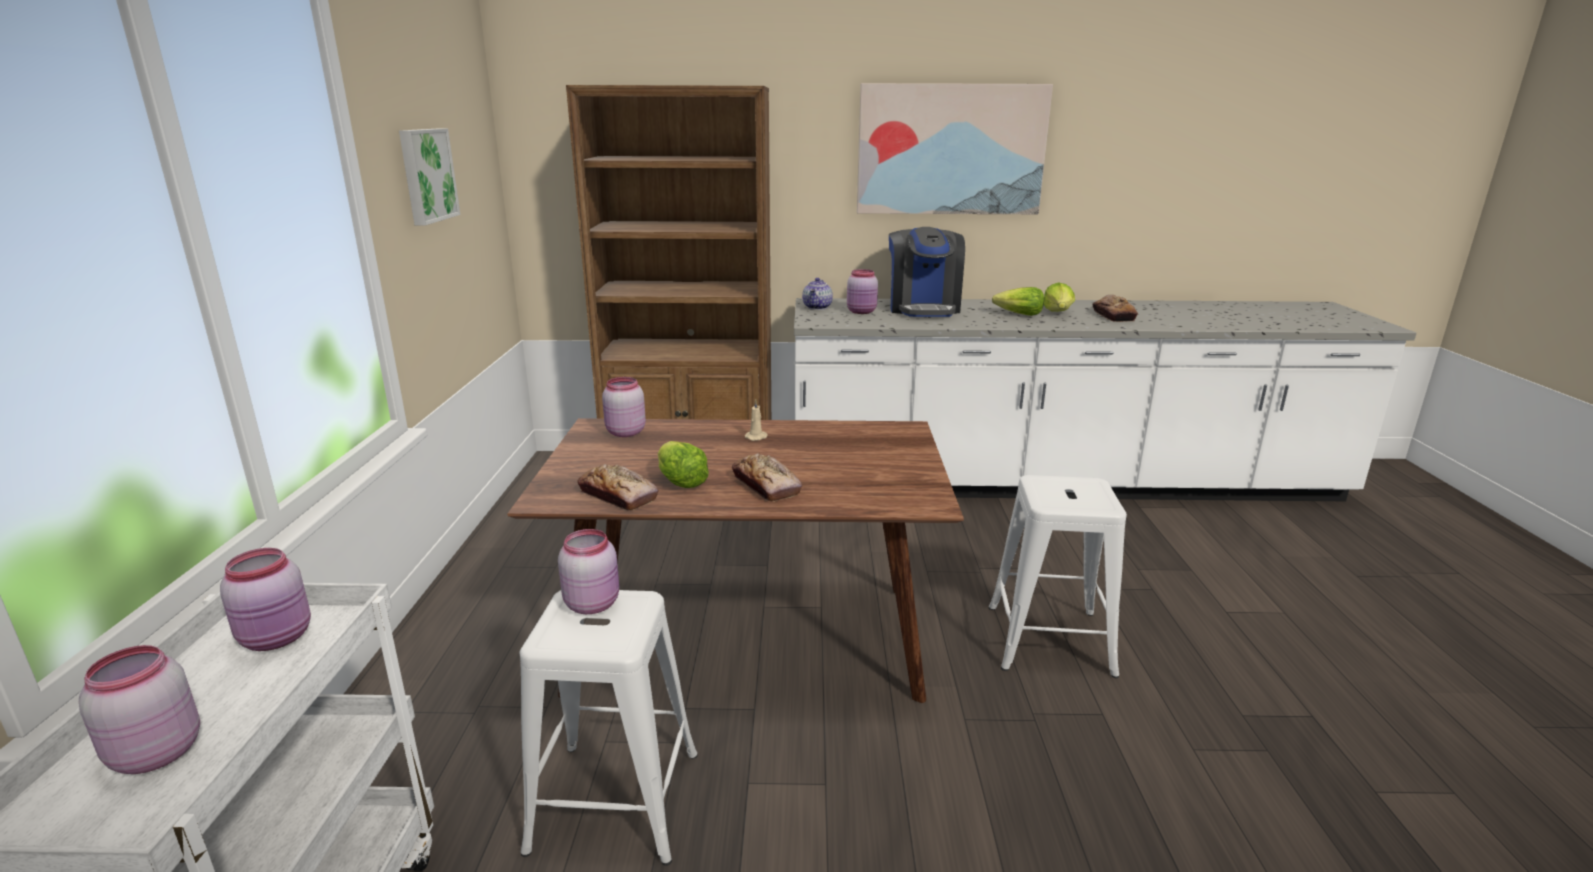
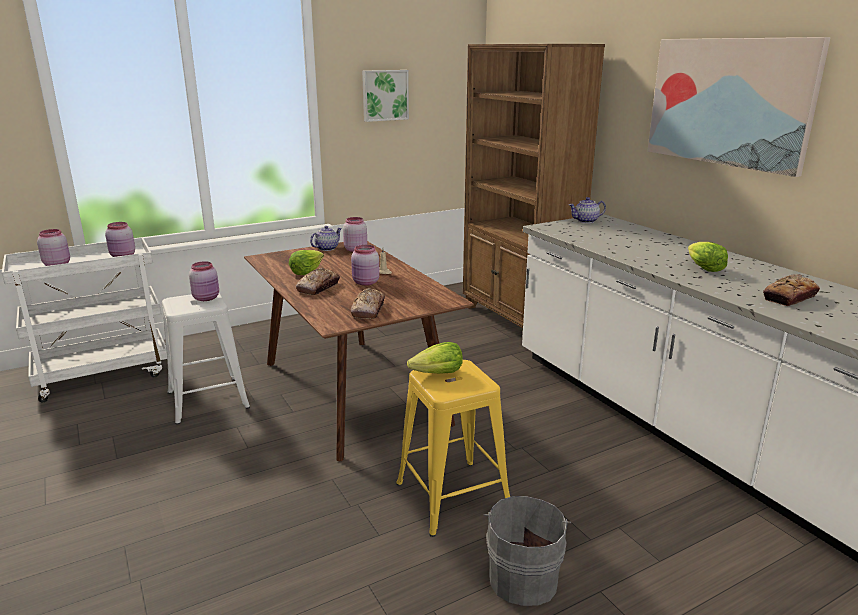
camera: 60 degrees right, 0 degrees up
(584, 447) = (327, 248): none -> teapot
(618, 496) = (277, 266): bread -> bread (368, 310)
(862, 312) = (600, 231): pink jar -> pink jar (365, 283)
(923, 308) = (651, 242): coffee machine -> none
(1049, 640) = (452, 496): white stool -> yellow stool
(1058, 312) = (748, 278): lettuce -> lettuce (438, 374)
(1198, 643) = (523, 576): none -> grey bucket

